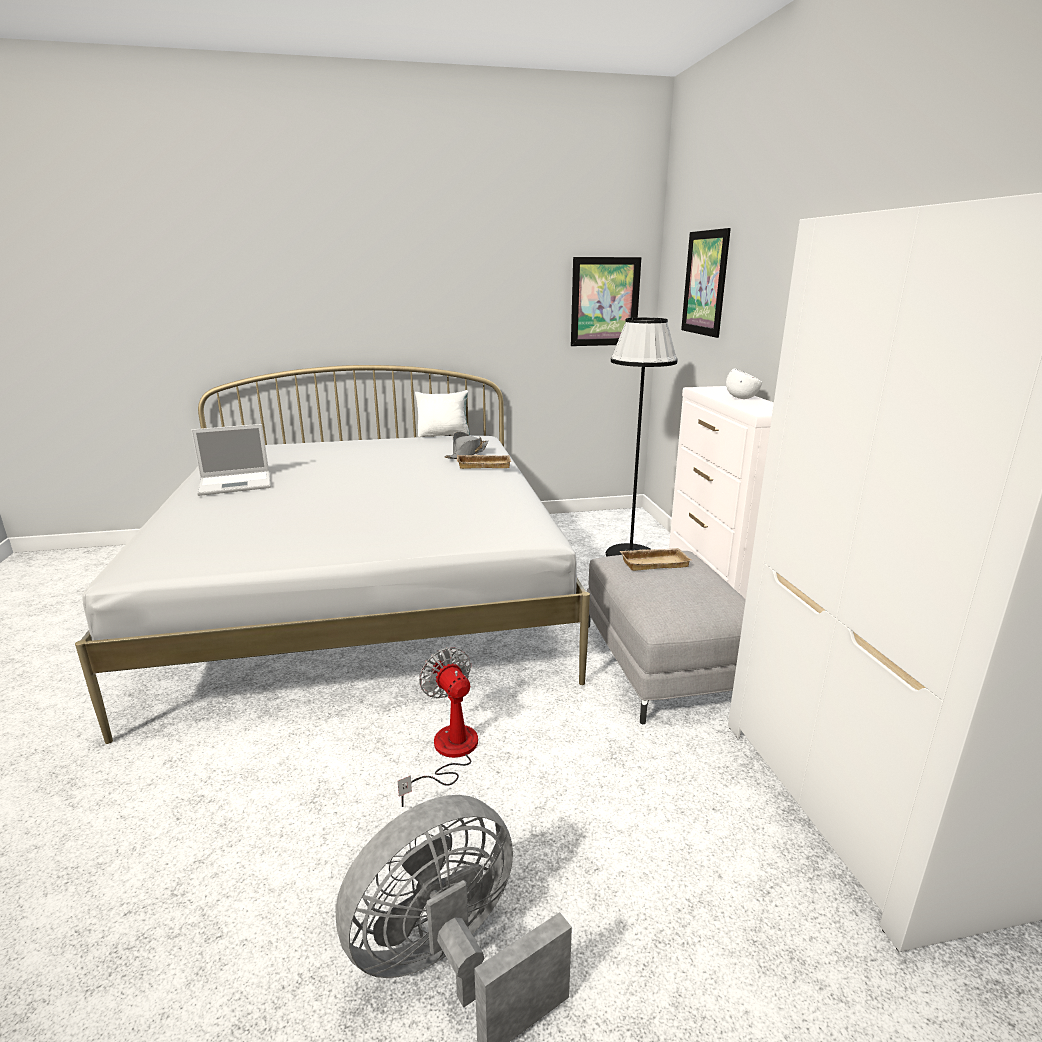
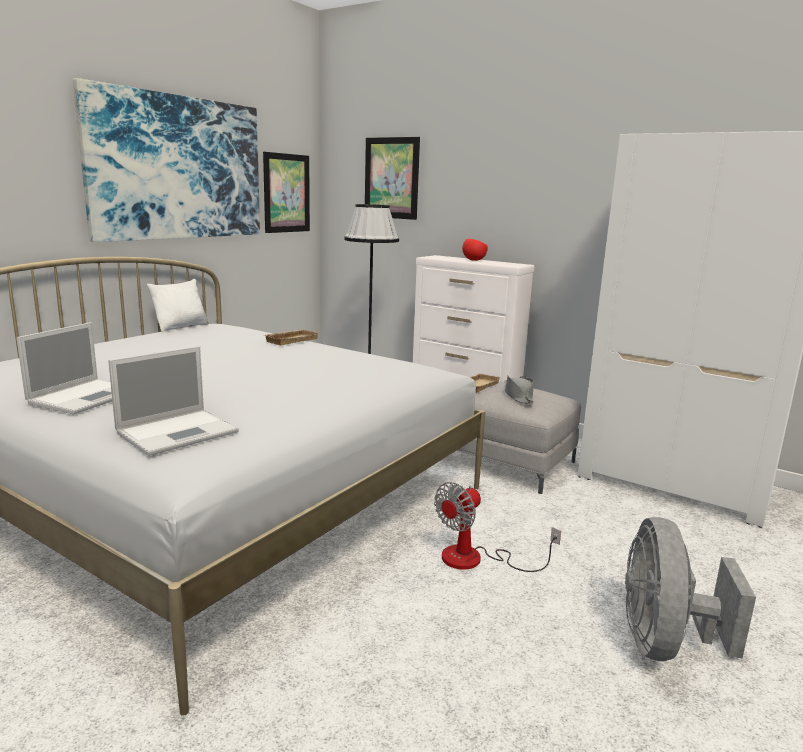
camera: 45 degrees left, 5 degrees down
(205, 528) = (179, 432): none -> laptop
(448, 753) = (476, 559): fan -> fan turned 60 degrees counterclockwise
(463, 281) = (178, 168): none -> picture
(467, 454) = (253, 335): grey hat -> grey hat (518, 396)
(741, 398) = (473, 260): white bowl -> red bowl

